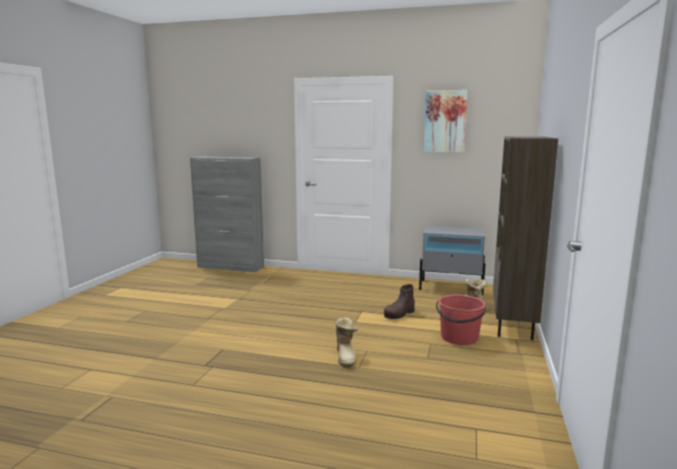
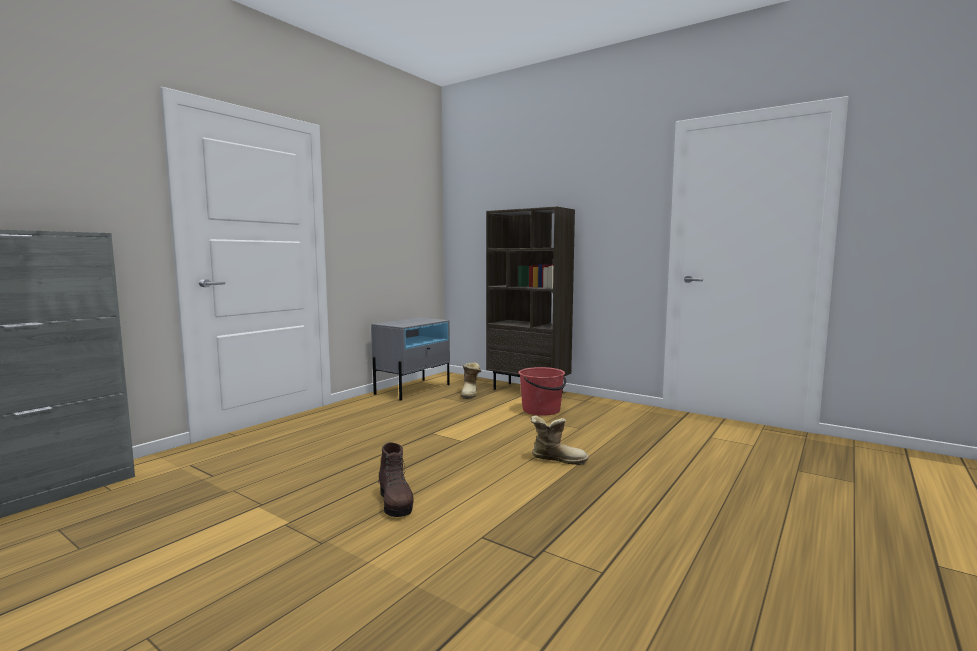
camera: 70 degrees left, 5 degrees down
(399, 314) = (462, 419): brown boot -> brown boot (395, 503)
(445, 121) = (376, 195): picture -> none

